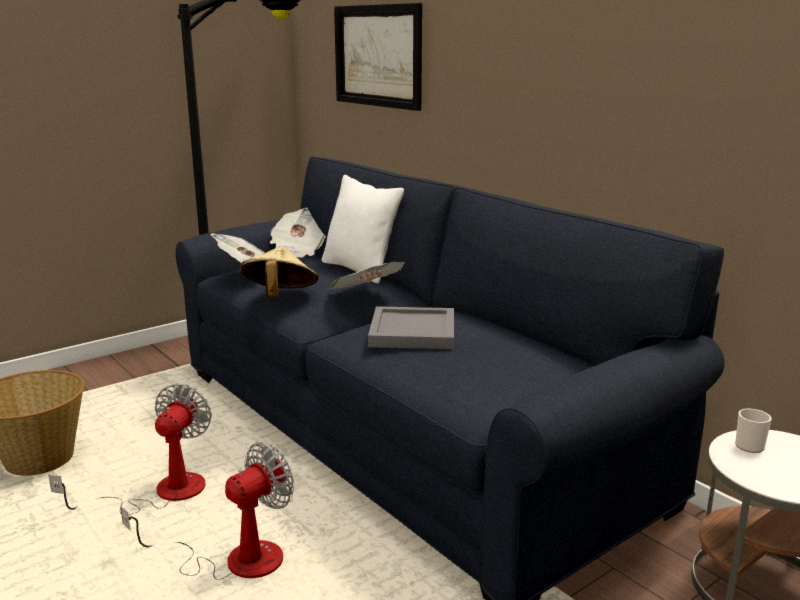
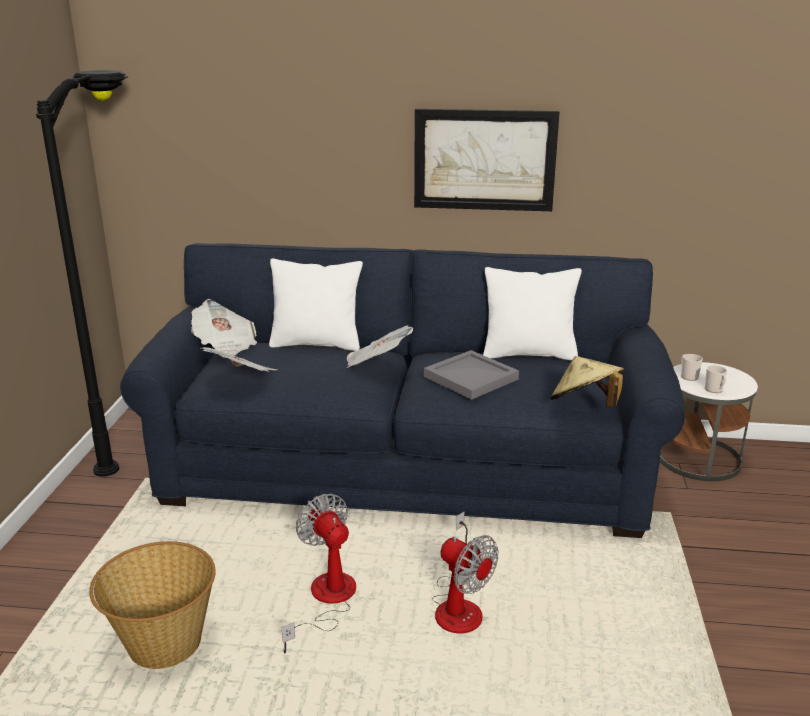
camera: 45 degrees left, 5 degrees up
(234, 560) = (459, 605): fan -> fan turned 135 degrees clockwise
(279, 297) = (320, 389): beige hat -> beige hat (584, 406)
(378, 56) = (248, 135): picture -> picture (484, 160)
(524, 335) = (529, 354): none -> white pillow
(756, 473) = (715, 390): none -> mug

